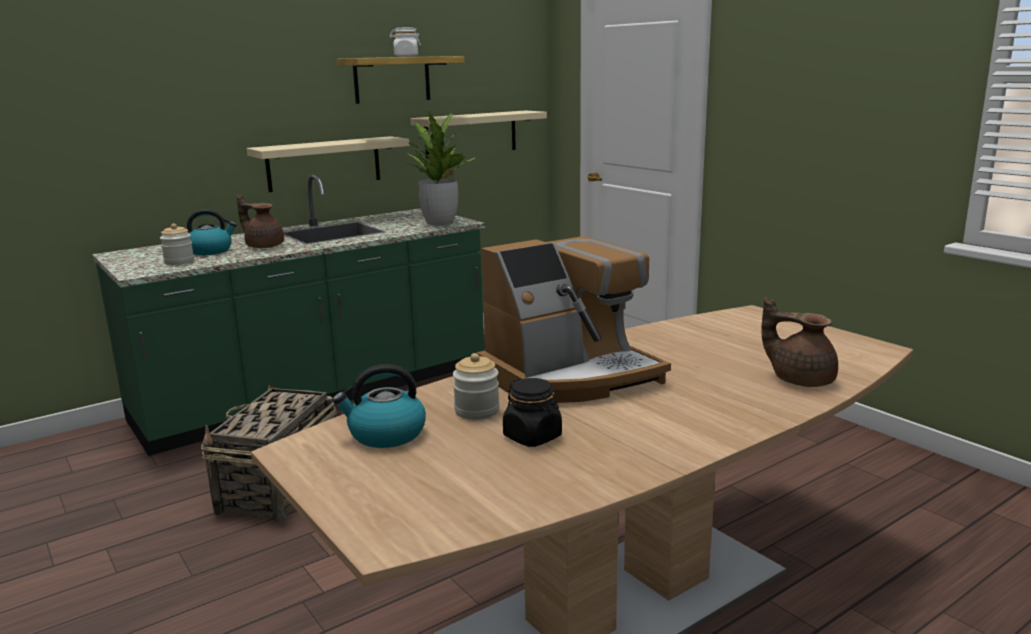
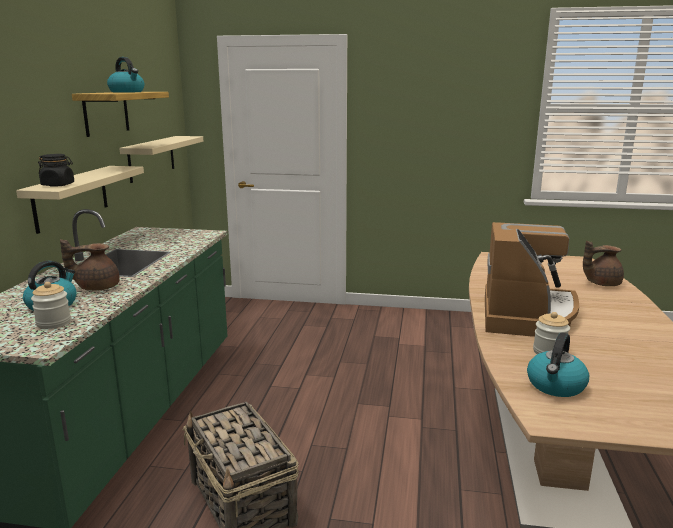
camera: 45 degrees left, 0 degrees up
(406, 56) = (127, 92): white jar -> kettle
(440, 223) = (192, 236): potted plant -> none
(532, 437) = (608, 353): black jar -> black jar (58, 185)

